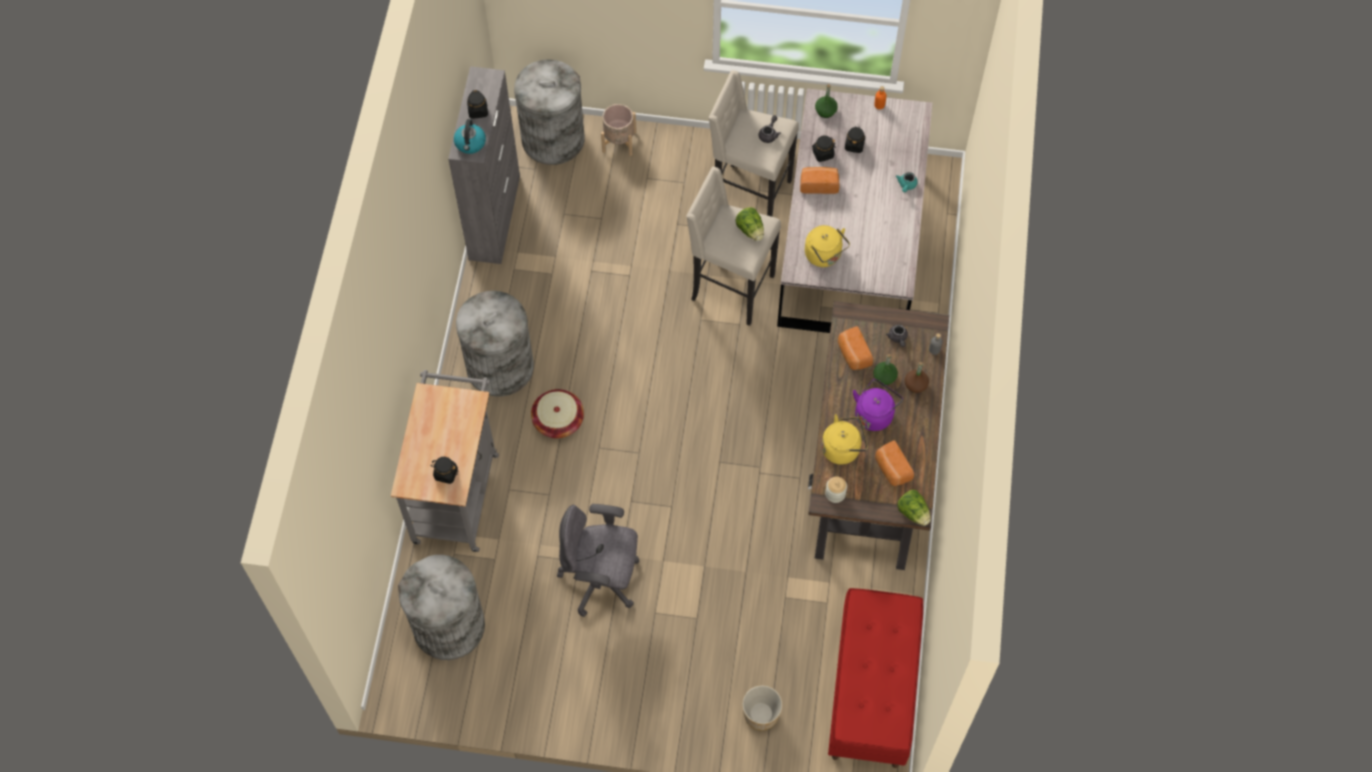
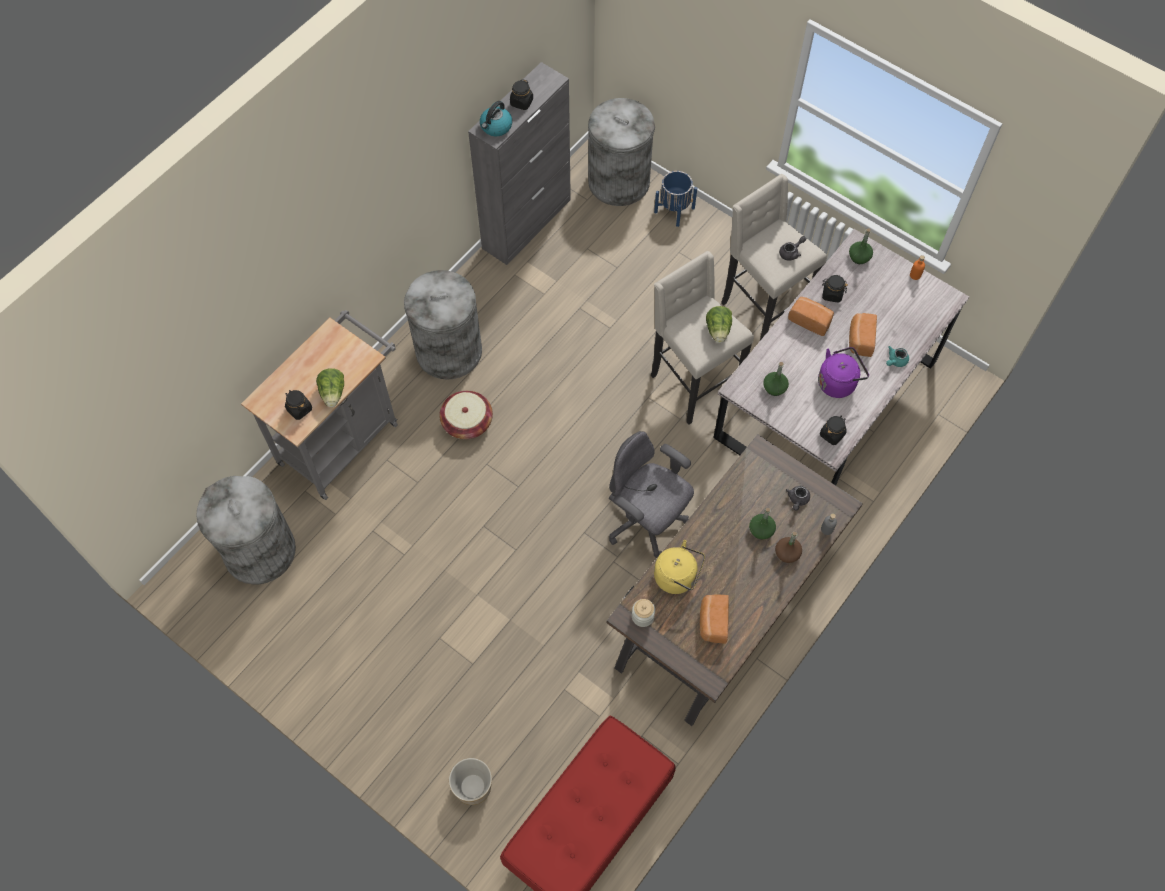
camera: 30 degrees right, 0 degrees up
(601, 580) = (412, 582): grey office chair -> grey office chair (646, 521)
(619, 141) = (674, 210): beige planter -> blue planter
(824, 256) = (774, 388): yellow kettle -> green bottle
(853, 354) = (744, 493): bread -> bread (860, 340)
(854, 145) = (867, 300): black jar -> black jar (832, 434)
(874, 414) = (729, 560): purple kettle -> purple kettle (838, 382)
(913, 512) = (707, 676): lettuce -> lettuce (333, 393)

